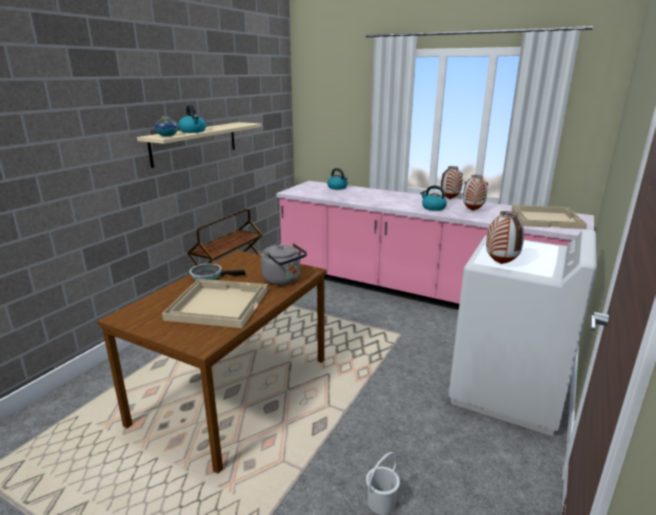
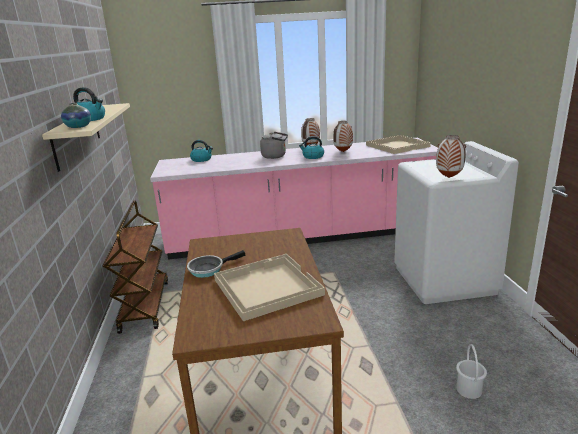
camera: 35 degrees left, 0 degrees up
(283, 280) = (284, 247): grey kettle -> grey kettle (275, 156)

